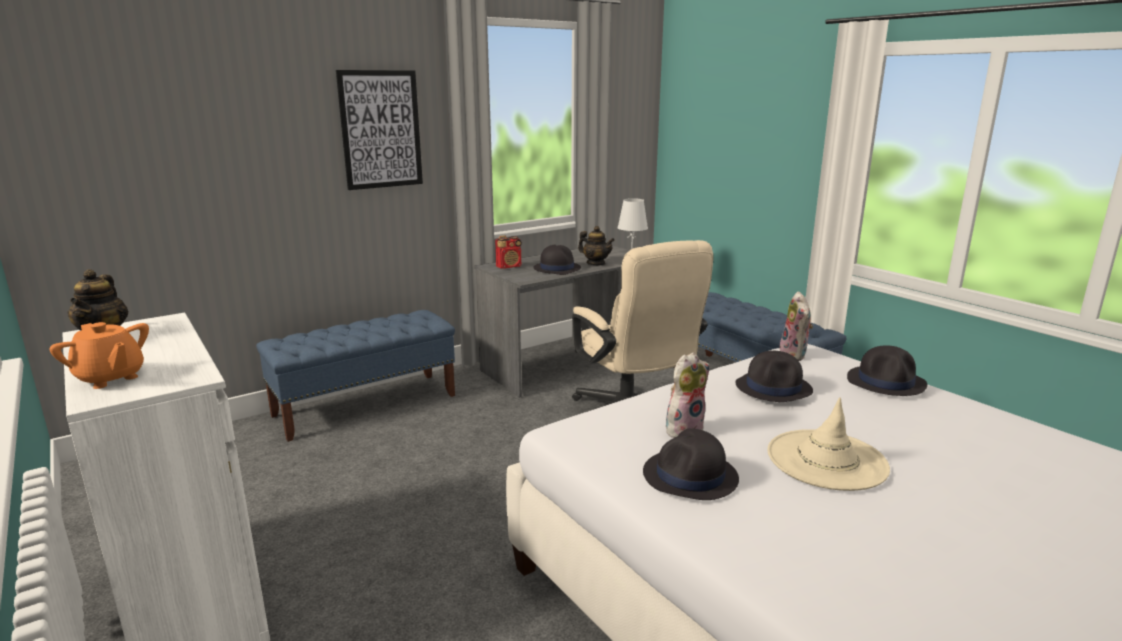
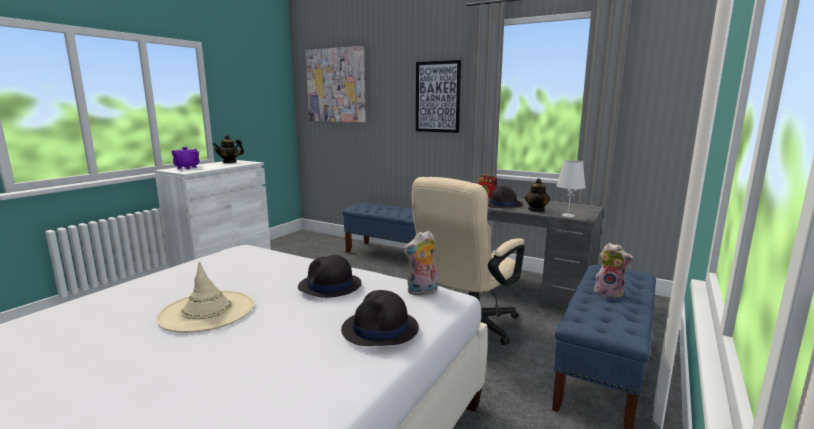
camera: 65 degrees right, 5 degrees down
(110, 378) = (187, 167): orange teapot -> purple teapot
(134, 112) = (336, 85): none -> picture
(684, 429) = (251, 271): plush toy -> plush toy (609, 293)
(690, 476) = (185, 278): black hat -> none

